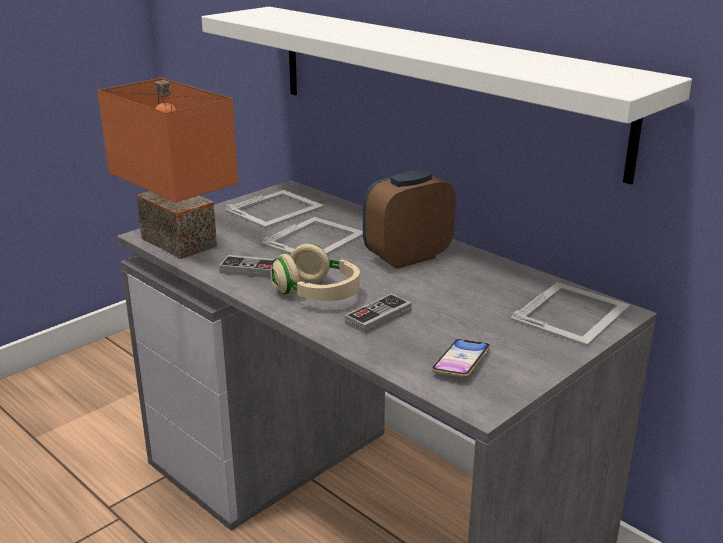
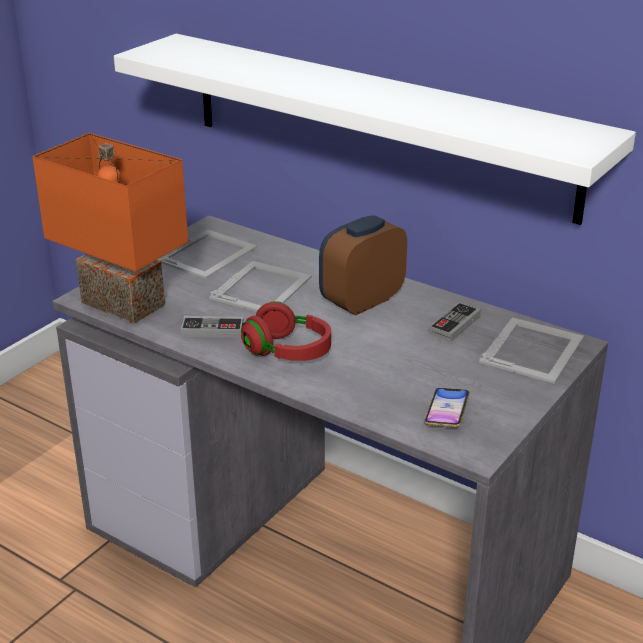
camera: 10 degrees left, 5 degrees up
(317, 294) = (288, 351): beige headphones -> red headphones
(378, 317) = (355, 371): game controller -> game controller (454, 325)

